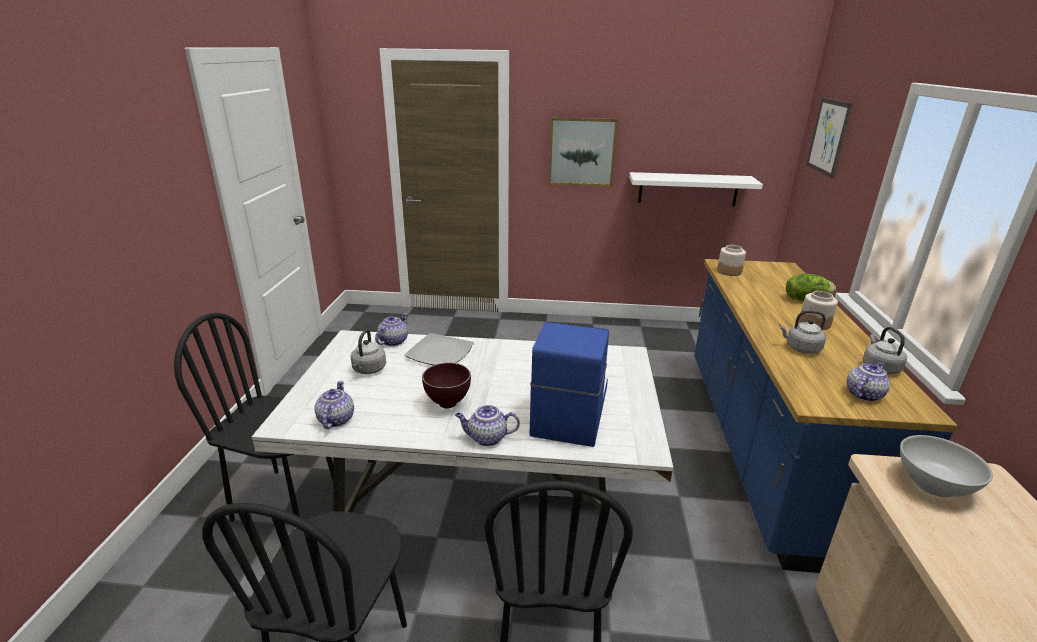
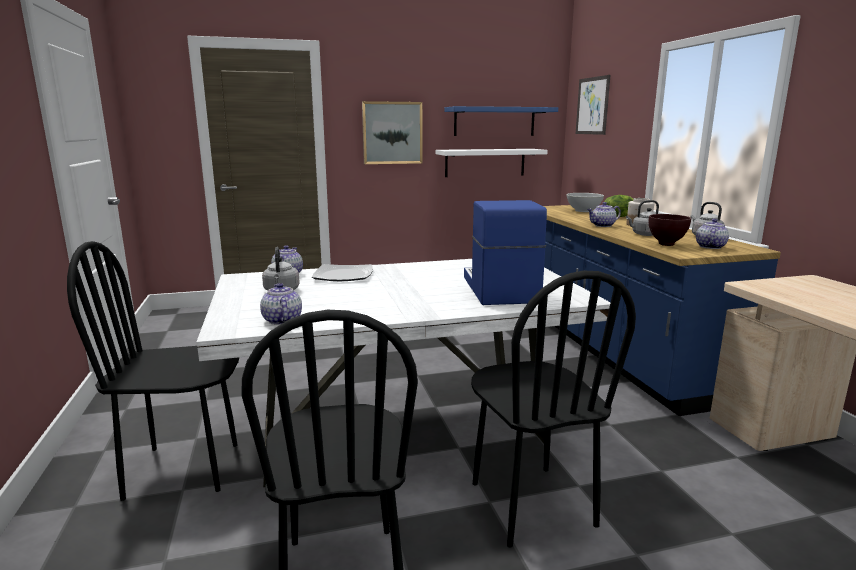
camera: 20 degrees left, 10 degrees down
(447, 404) = (385, 299): brown bowl -> brown bowl (666, 245)
(486, 438) = (445, 311): teapot -> teapot (602, 225)
(705, 142) = (494, 121): none -> blue shelf
(729, 271) = (549, 210): jar -> none
(933, 485) = (788, 287): white bowl -> white bowl (583, 211)

